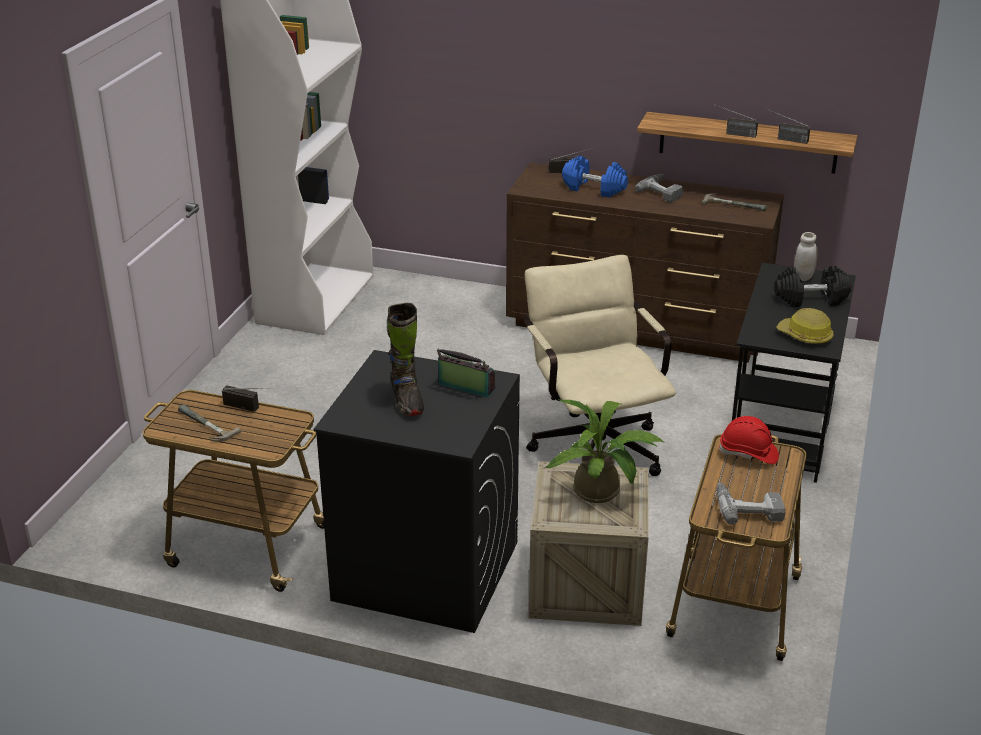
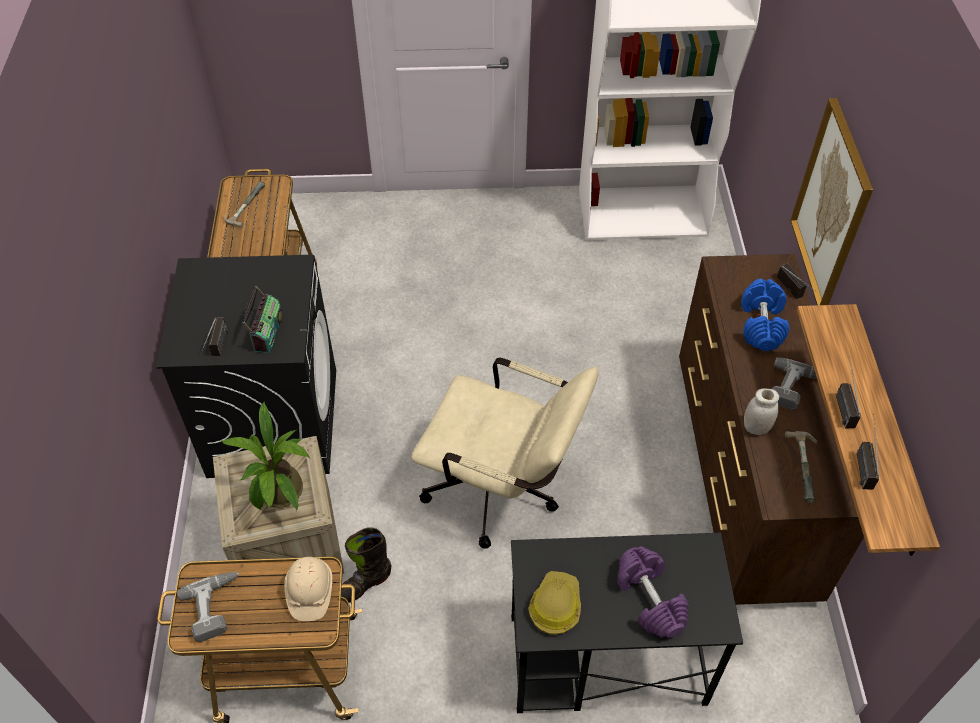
camera: 70 degrees right, 20 degrees up
(250, 407) = (277, 220): radio -> radio (218, 349)
(407, 401) = (234, 300): black boot -> black boot (363, 585)
(558, 88) = (831, 206): none -> picture
(593, 444) = (502, 492): beige office chair -> beige office chair turned 60 degrees clockwise
(748, 453) = (310, 592): red hard hat -> beige hard hat
(803, 277) = (704, 583): white jar -> white jar (756, 428)
(810, 299) = (649, 599): black dumbbell -> purple dumbbell

